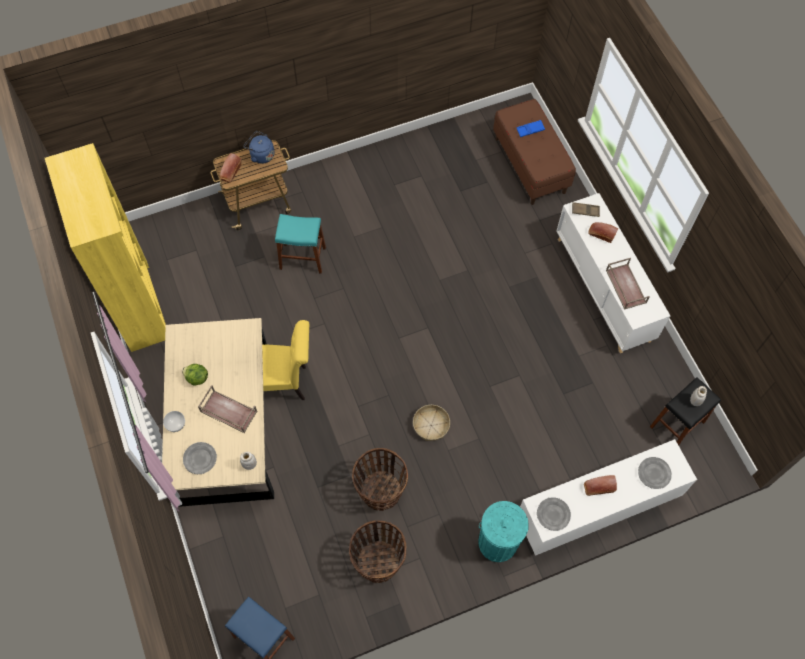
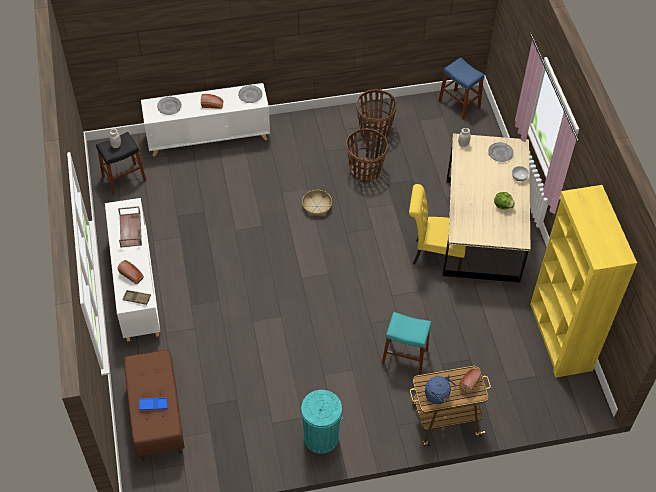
camera: 170 degrees left, 10 degrees down
(228, 412) = (478, 179): brown tray -> none
(497, 542) = (287, 129): turquoise trash can -> turquoise trash can (321, 438)

